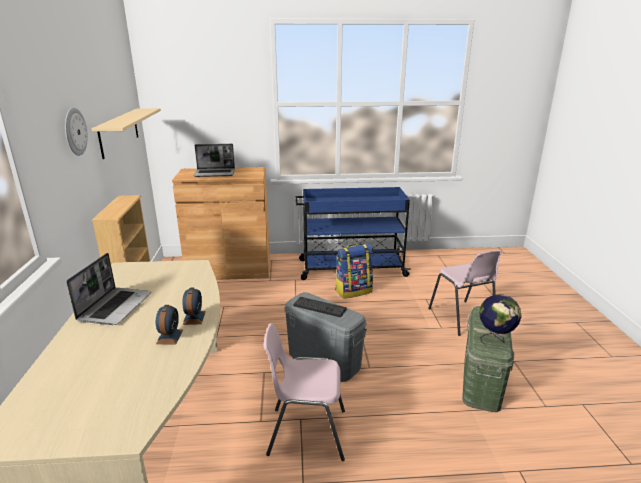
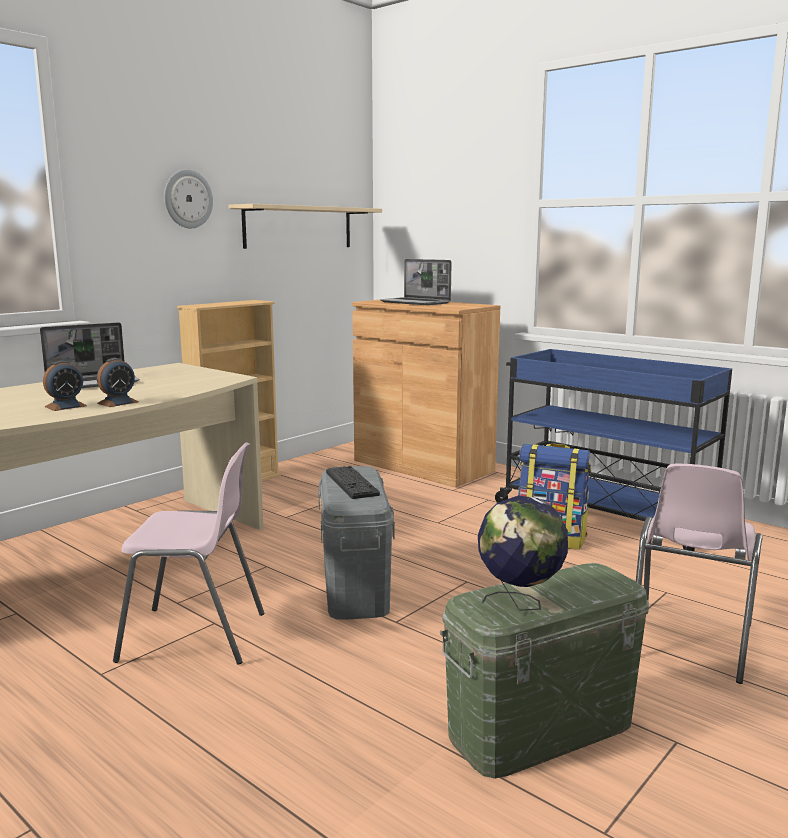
camera: 45 degrees right, 10 degrees down
(306, 432) = (195, 637): pink chair -> pink chair turned 135 degrees clockwise

